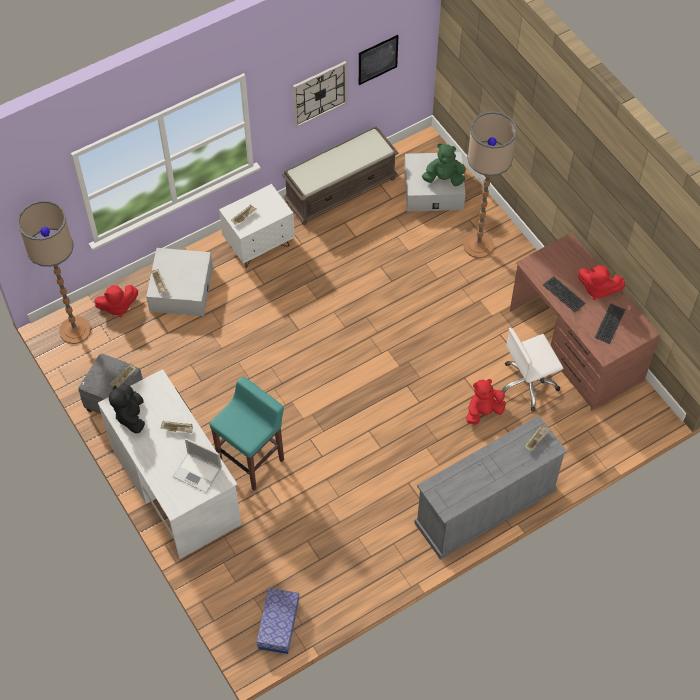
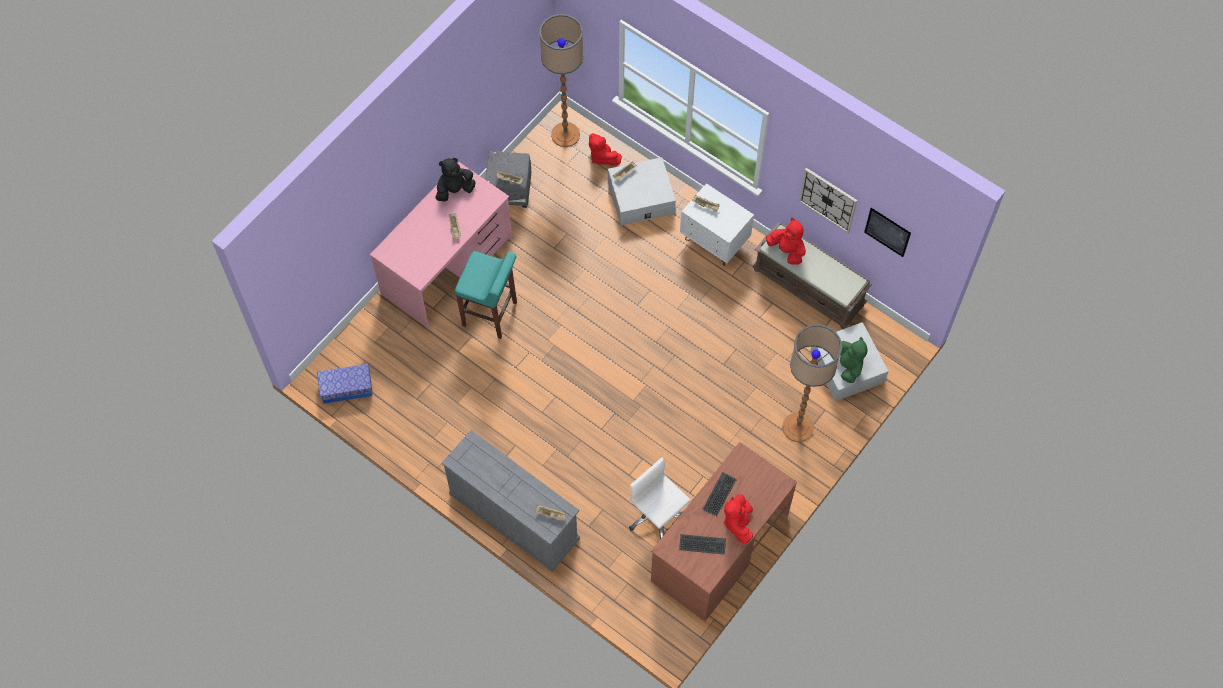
camera: 70 degrees right, 5 degrees up
(175, 484) = (447, 265): white desk -> pink desk
(198, 472) = (420, 258): laptop -> none
(483, 411) = (612, 486): red plush toy -> red plush toy (787, 250)

